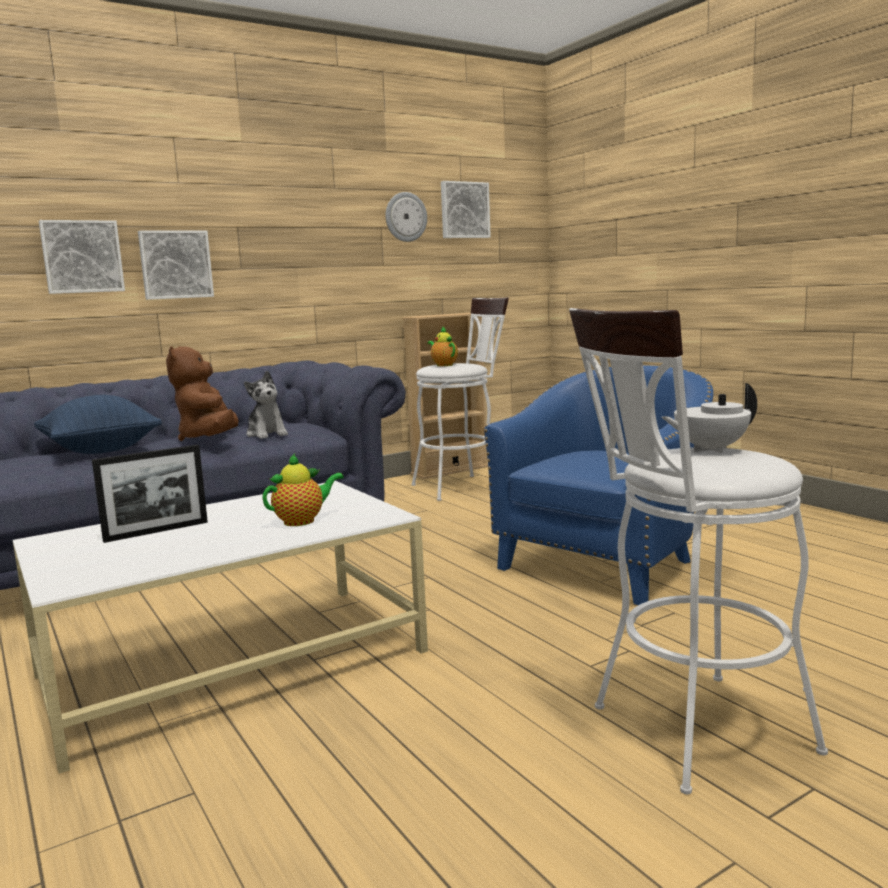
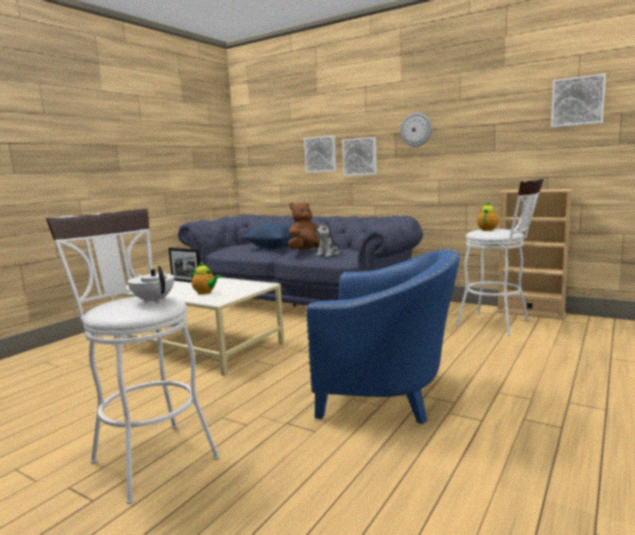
camera: 65 degrees right, 0 degrees up
(405, 217) = (515, 114): wall clock -> wall clock (416, 129)

